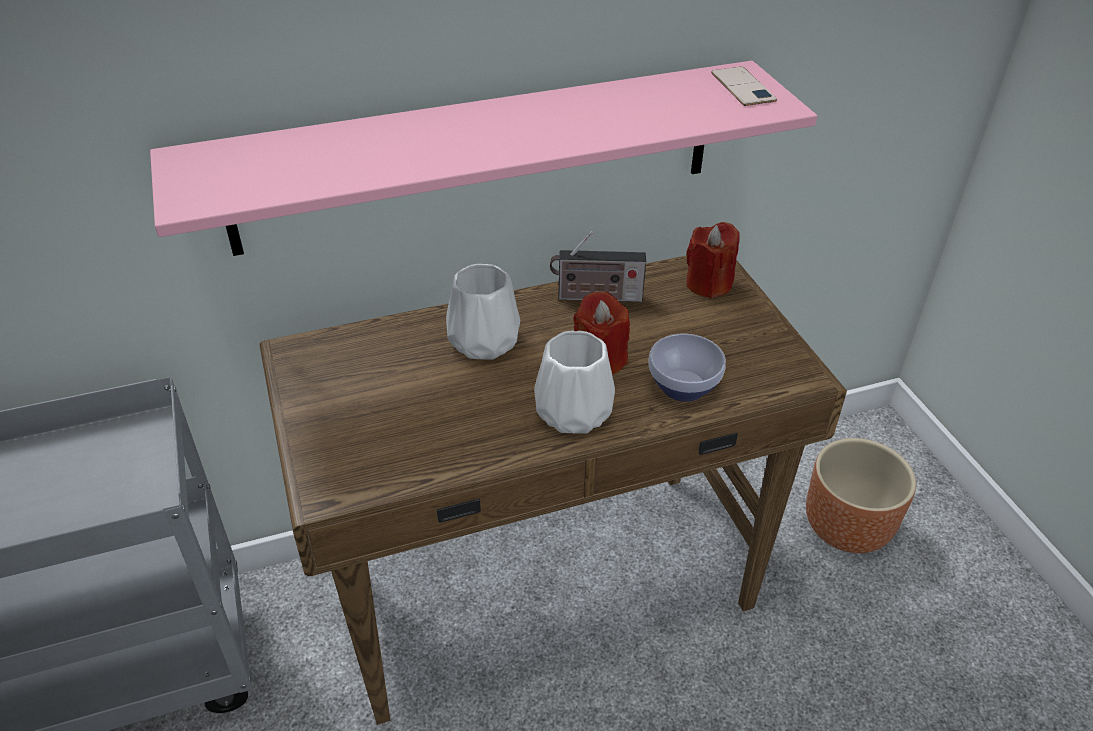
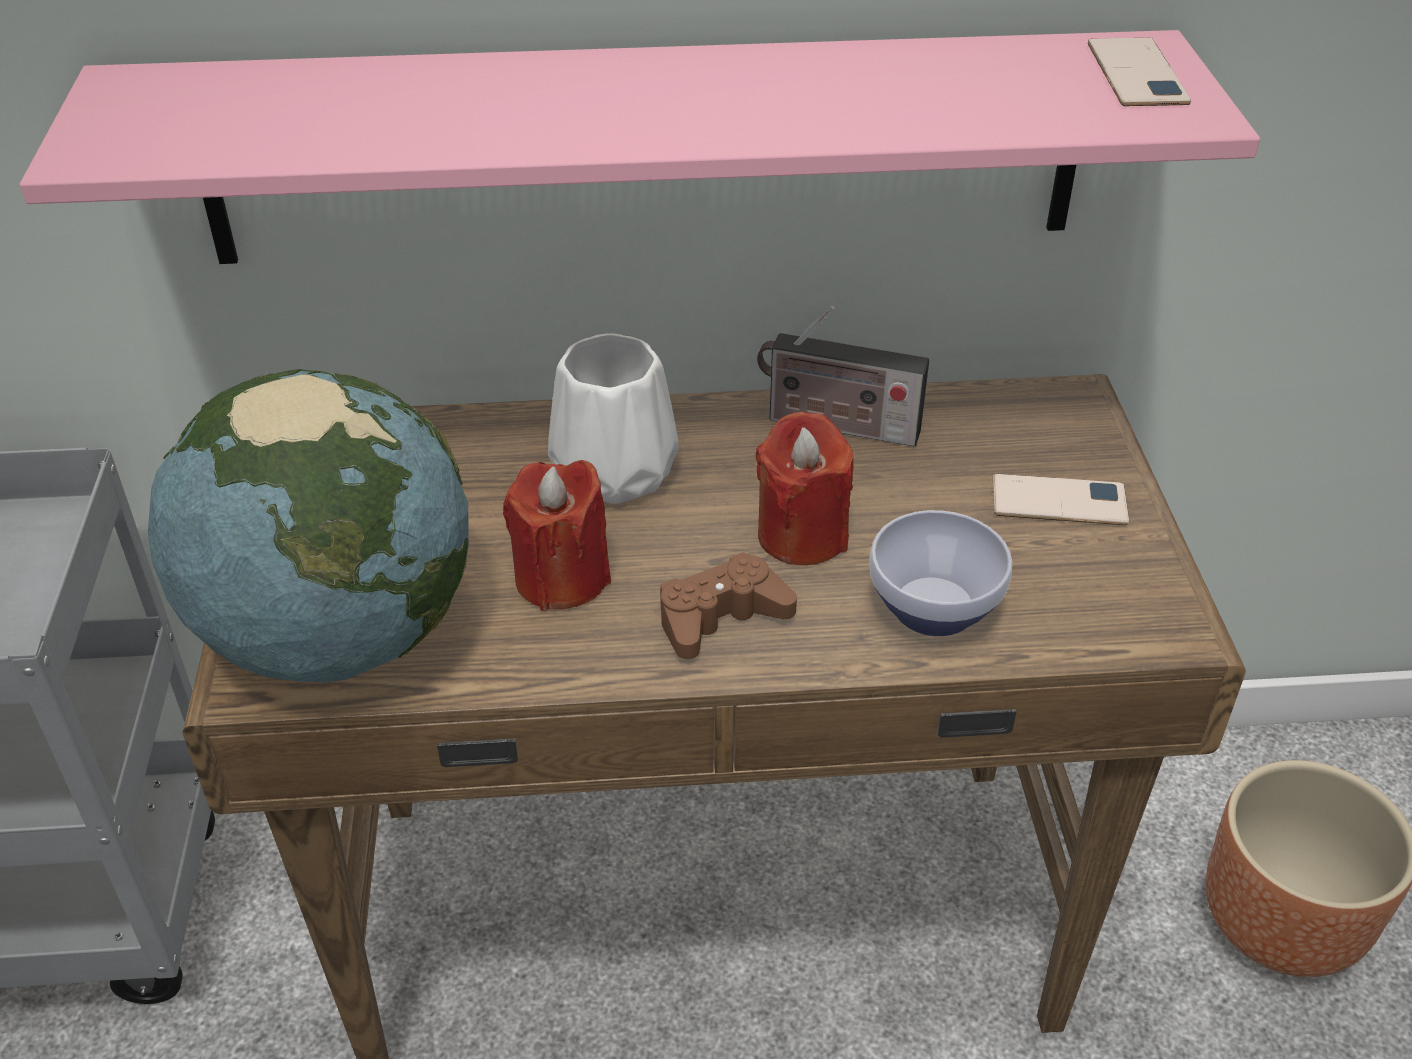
camera: 15 degrees right, 0 degrees up
(362, 459) = (337, 634): none -> globe
(573, 411) = (721, 617): white vase -> brown game controller
(708, 284) = (1048, 434): red candle -> red candle (562, 578)
(726, 319) = (1059, 501): none -> phone

